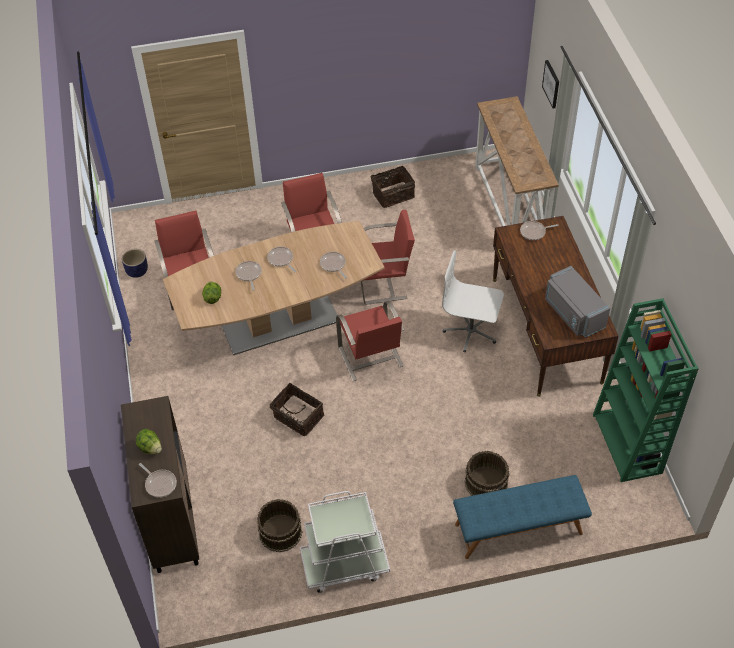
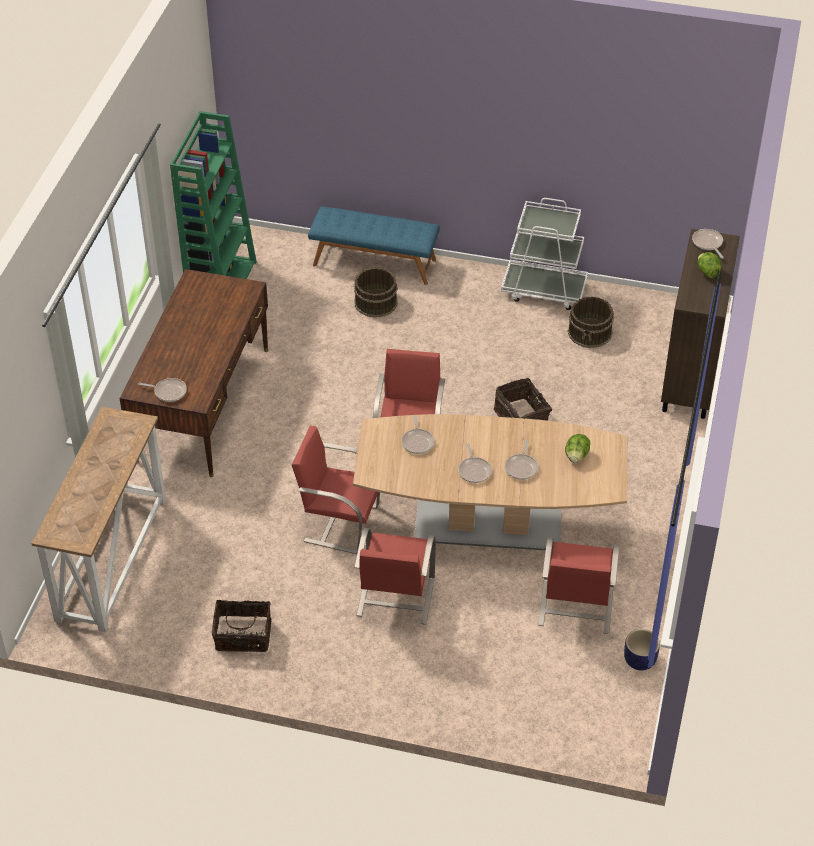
camera: 155 degrees left, 5 degrees down
(471, 331) = (282, 432): white office chair -> none
(551, 84) = (26, 436): picture -> none
(573, 313) = (208, 301): grey microwave -> none

